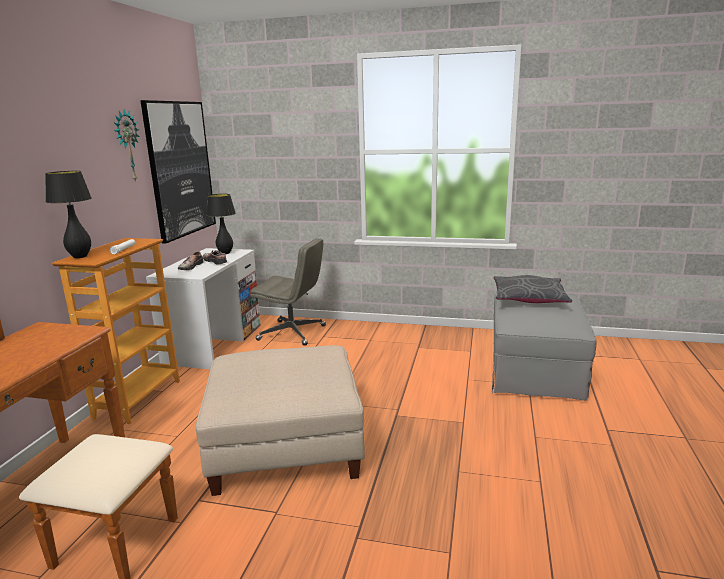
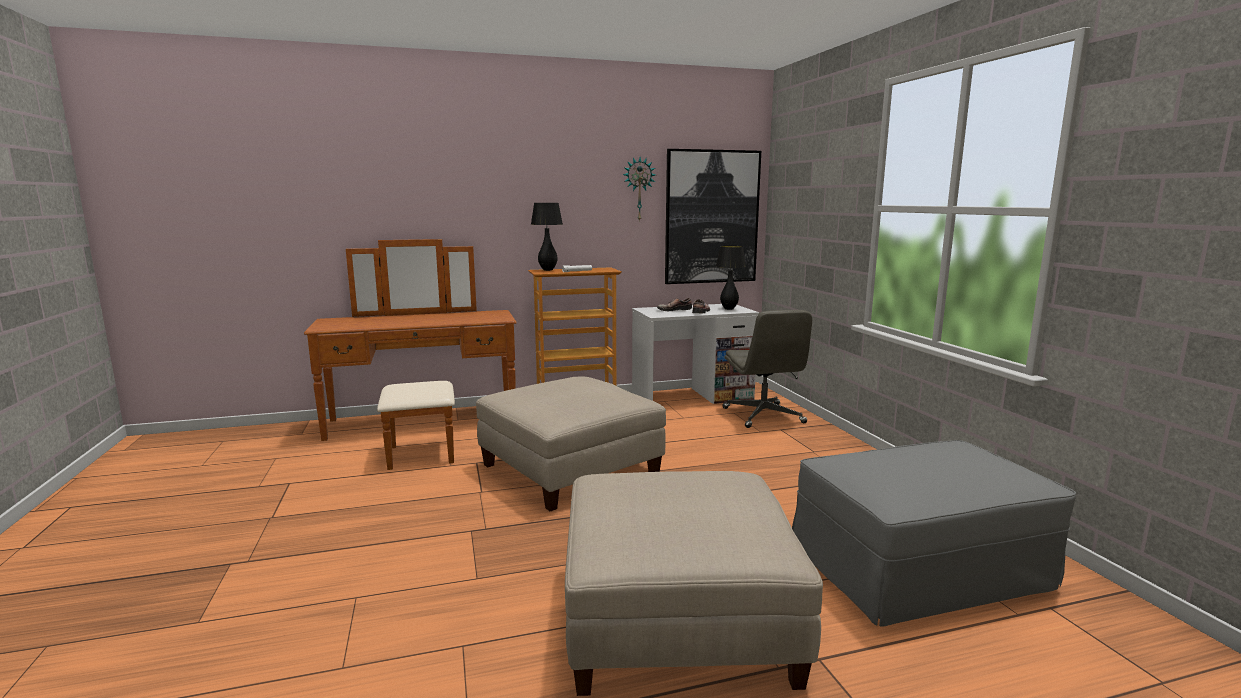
camera: 60 degrees right, 5 degrees down
(529, 298) = (951, 455): grey pillow -> none
(553, 463) = (678, 619): none -> beige ottoman

